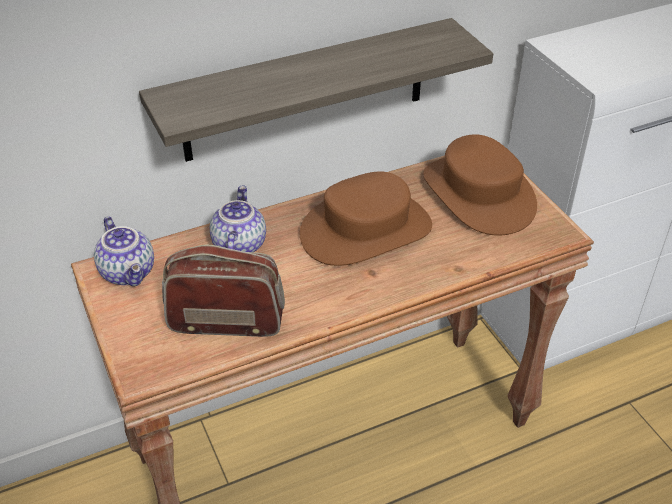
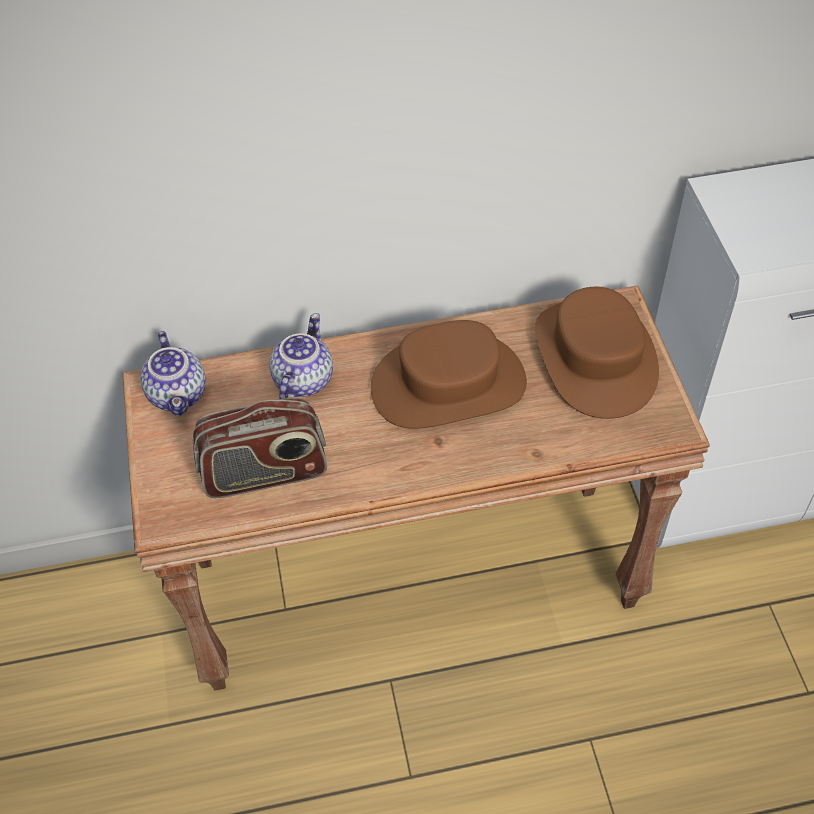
camera: 15 degrees right, 10 degrees up
(226, 321) = (265, 473): radio -> radio turned 150 degrees clockwise
(305, 91) = (398, 219): shelf -> none

